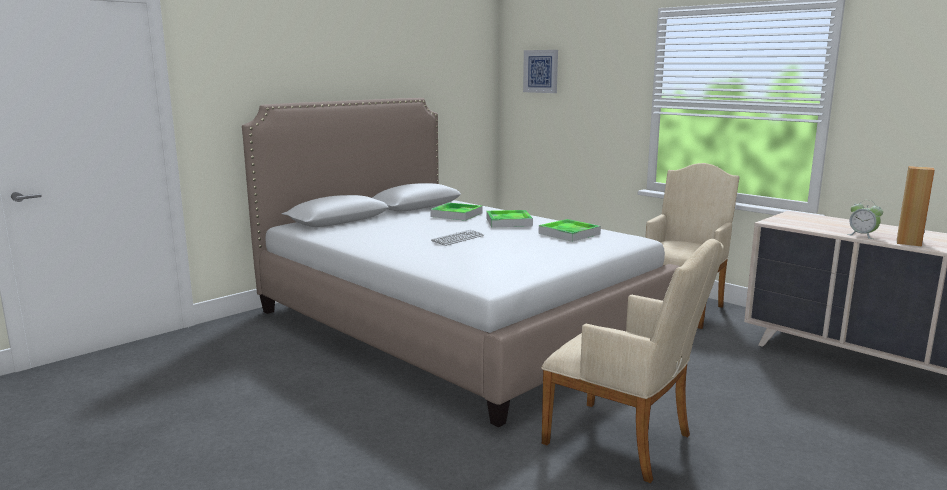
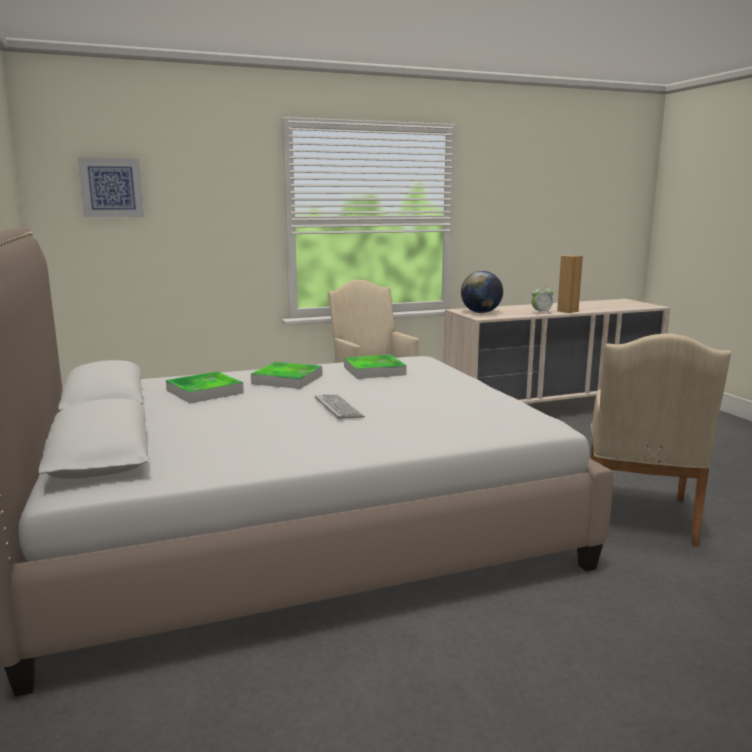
camera: 65 degrees left, 0 degrees up
(626, 442) = (639, 519): beige armchair -> beige armchair turned 135 degrees clockwise
(800, 220) = (481, 312): none -> globe

